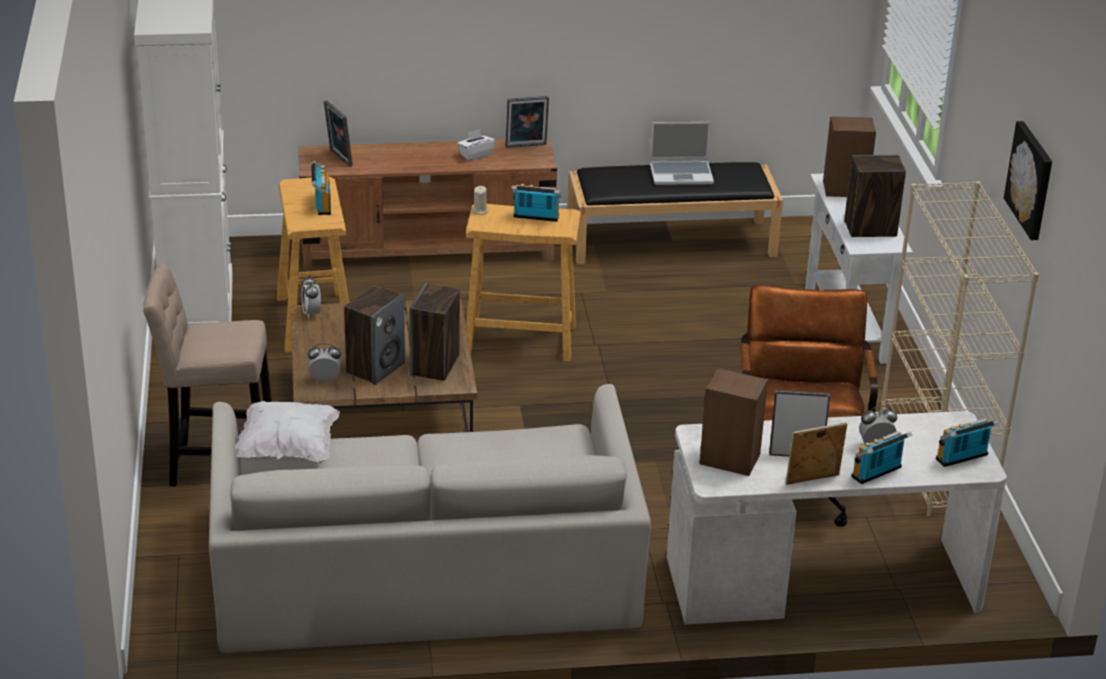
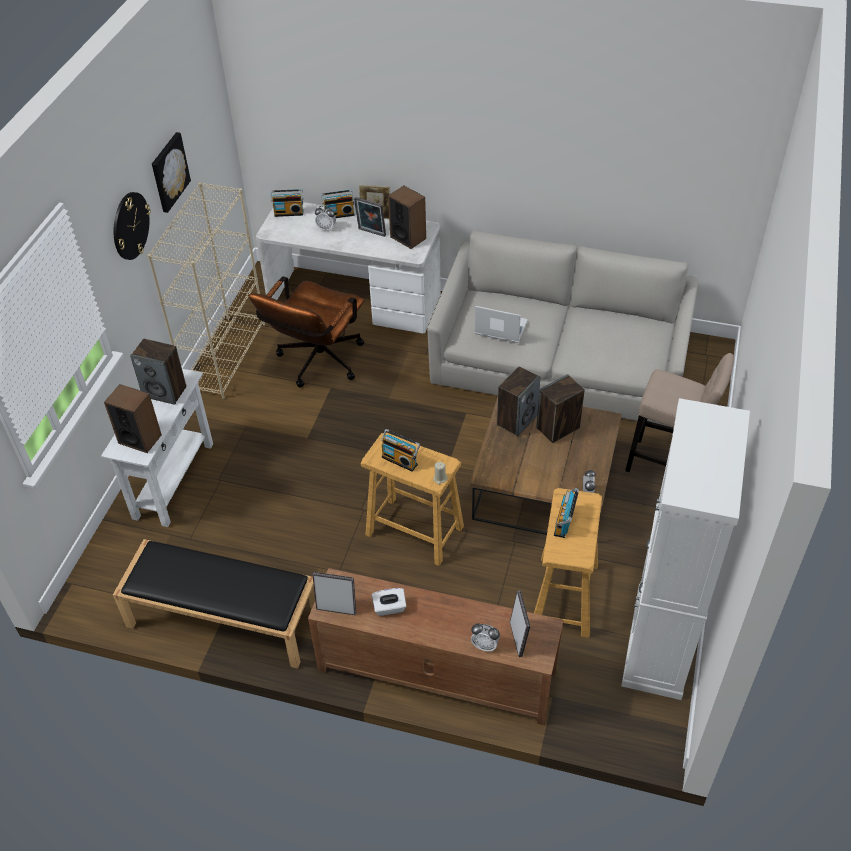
camera: 155 degrees left, 15 degrees up
(288, 451) = (636, 364): white pillow -> none
(325, 380) = (595, 426): alarm clock -> alarm clock (485, 645)
(681, 174) = (204, 585): laptop -> laptop (500, 328)
(990, 122) = (130, 226): none -> wall clock

